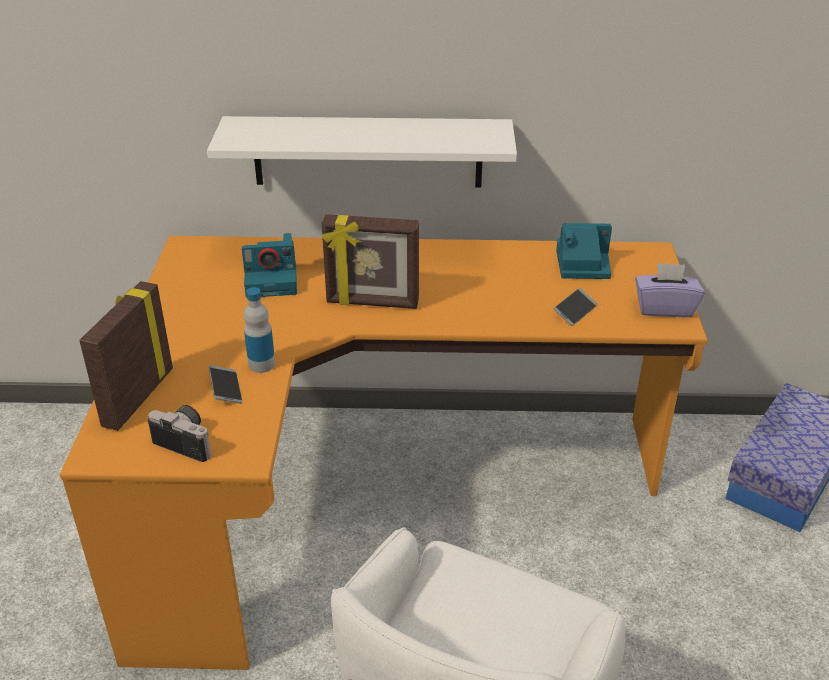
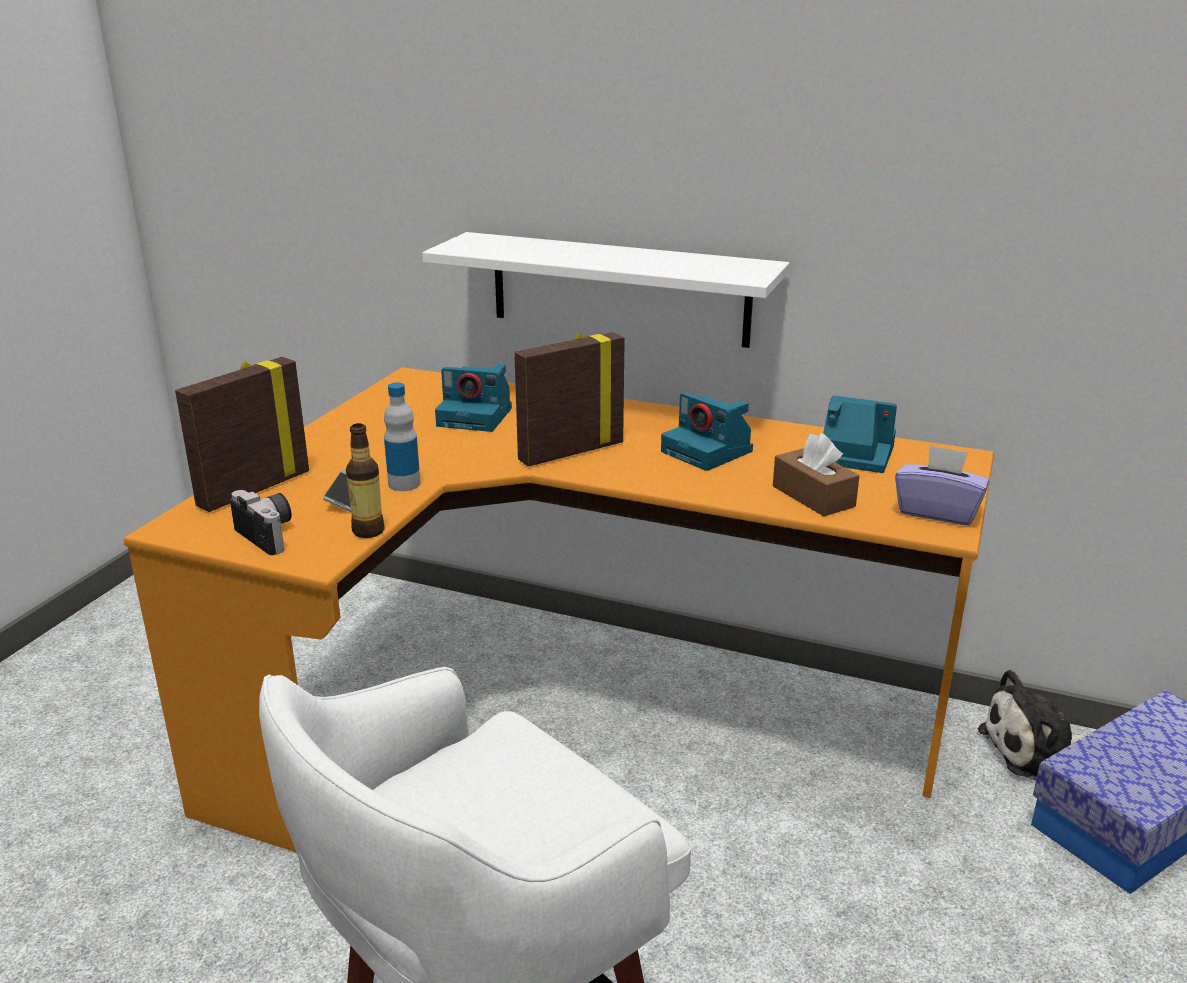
camera: 20 degrees right, 10 degrees down
(266, 419) = (368, 531): none -> bottle
(372, 303) = (570, 451): picture frame -> picture frame turned 120 degrees clockwise
(477, 282) = (709, 452): none -> camera
(575, 311) = (813, 496): phone -> brown tissue box
(706, 441) = (1034, 750): none -> plush toy

